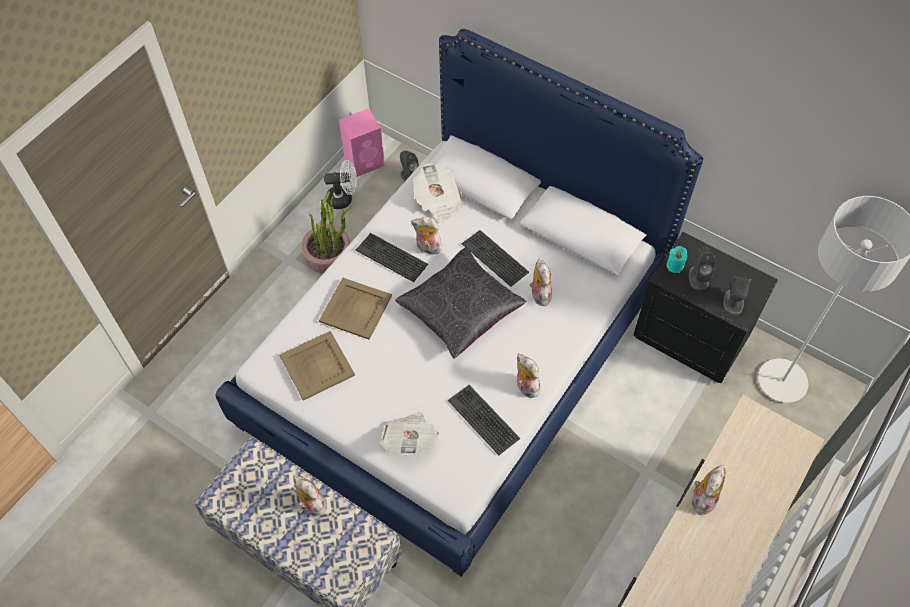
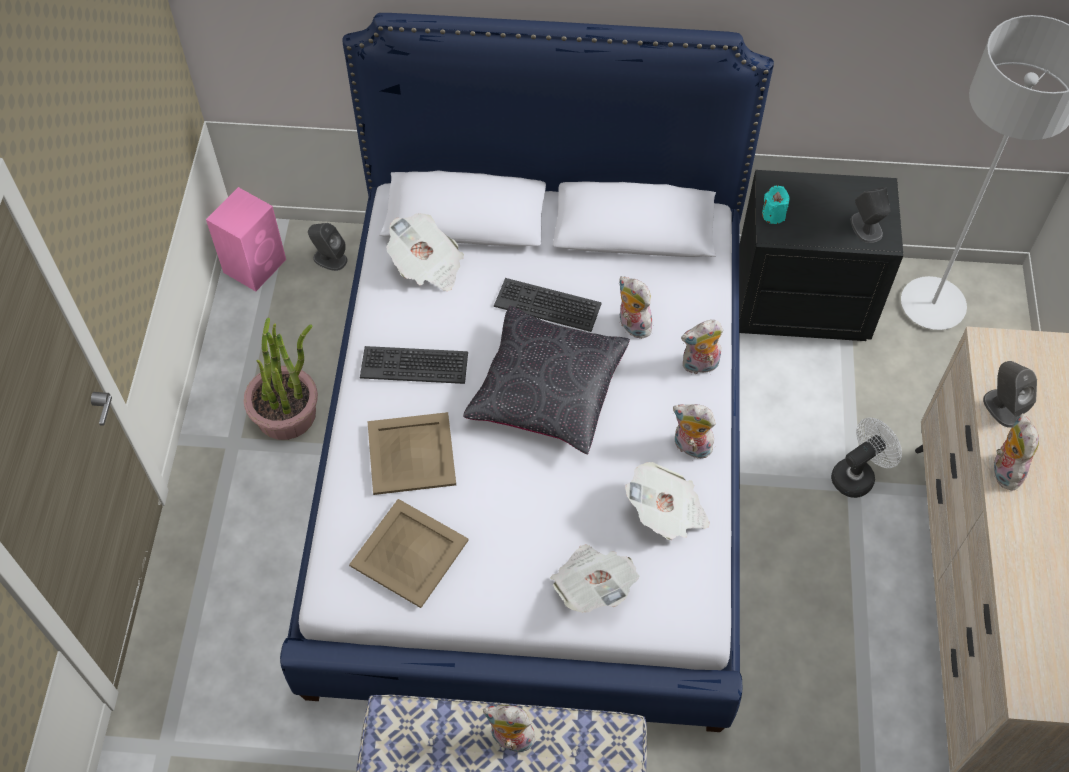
camera: 30 degrees left, 0 degrees up
(344, 198) = (257, 327): white fan -> white fan (857, 475)
(427, 248) = (453, 332): plush toy -> plush toy (699, 366)
(484, 419) = (666, 512): keyboard -> newspaper
(698, 277) = (809, 216): grey speaker -> grey speaker (1003, 407)

